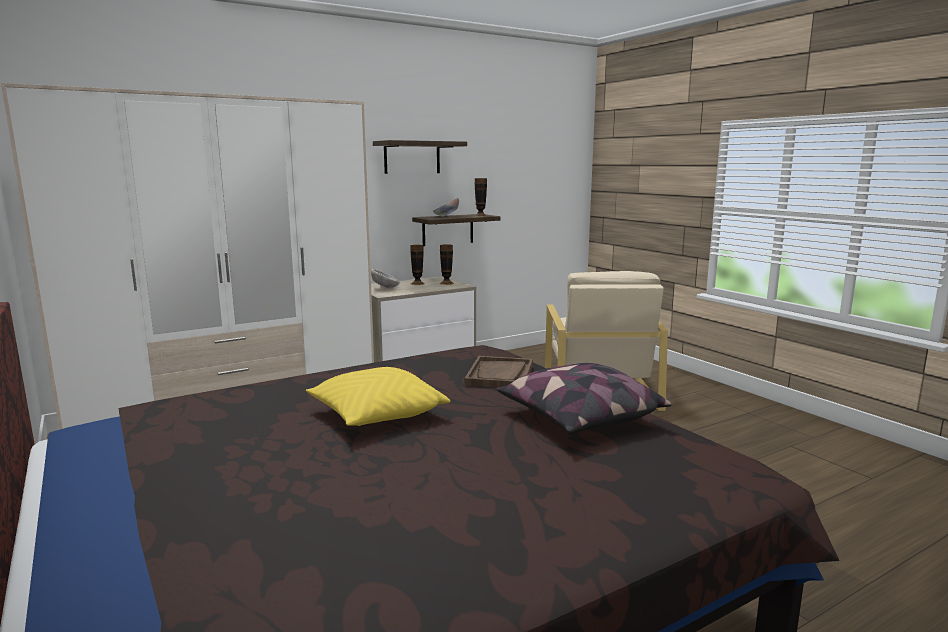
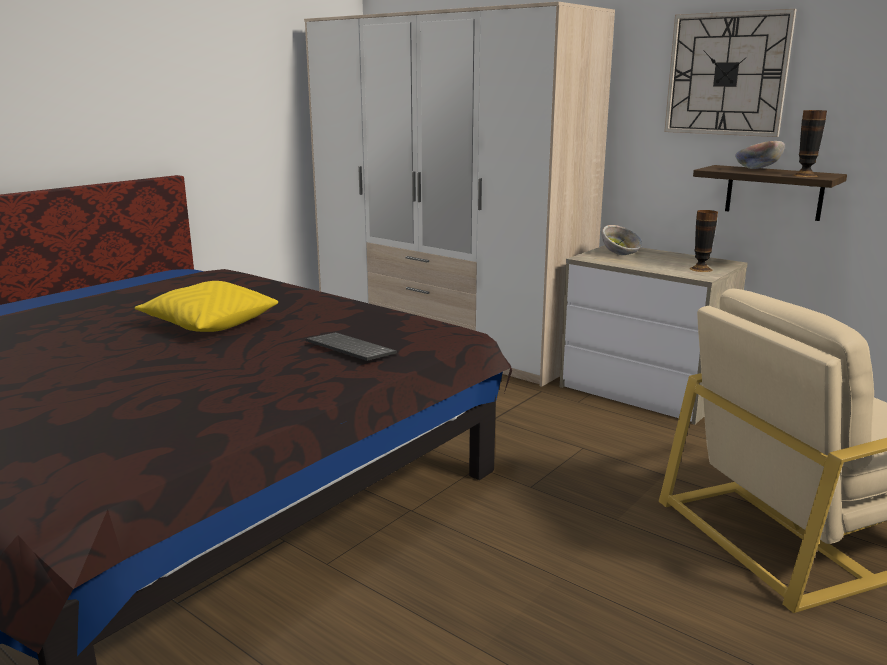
camera: 70 degrees right, 5 degrees up
(412, 157) = (726, 74): shelf -> wall clock
(417, 283) = (671, 260): vase -> none
(500, 375) = (348, 349): brown tray -> keyboard
(578, 419) = (212, 395): pillow -> none

